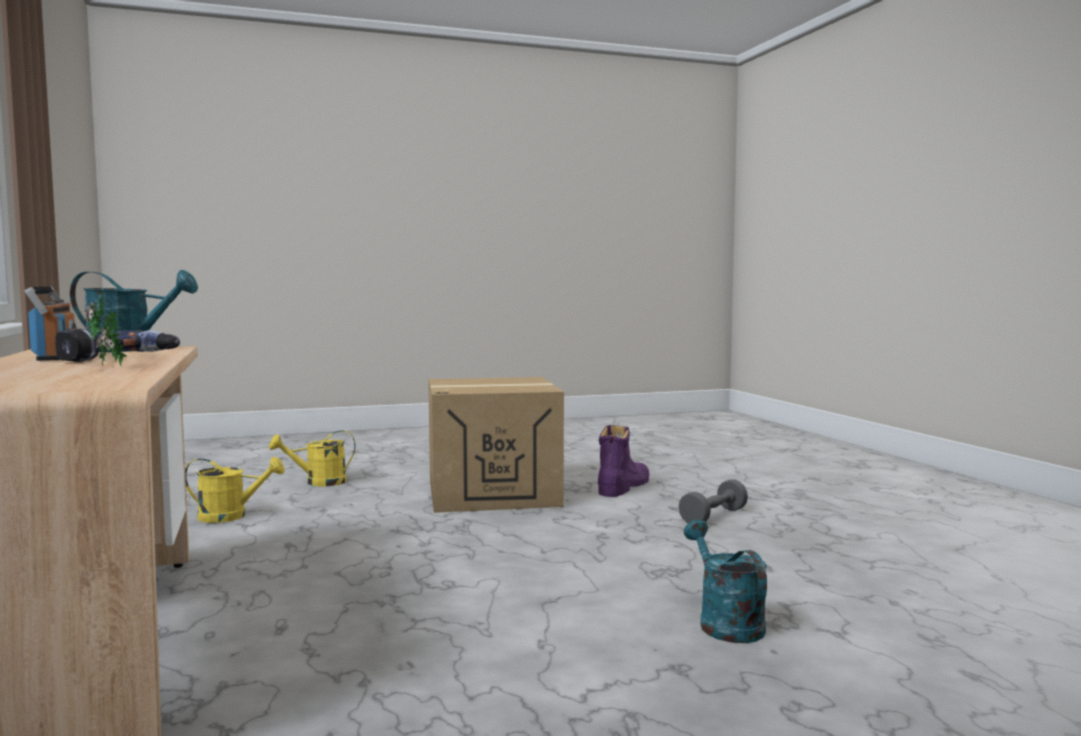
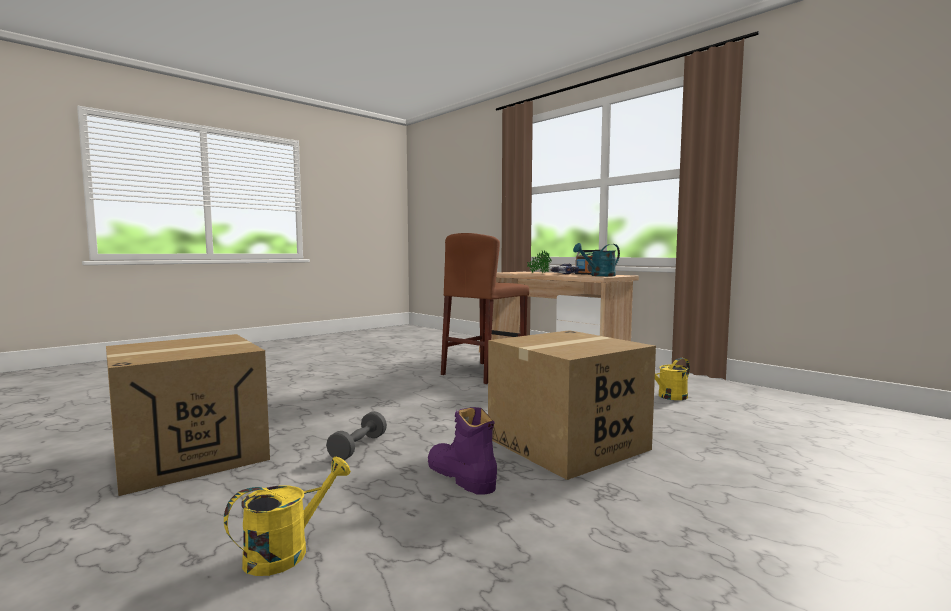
camera: 155 degrees right, 0 degrees up
(318, 482) = (723, 430): yellow watering can -> yellow watering can (287, 551)
(367, 628) = (484, 372): none -> brown stool
(623, 487) = (460, 476): purple boot -> purple boot turned 135 degrees clockwise
(725, 623) = (354, 388): turquoise watering can -> none
(914, 535) = (190, 454): none -> cardboard box

